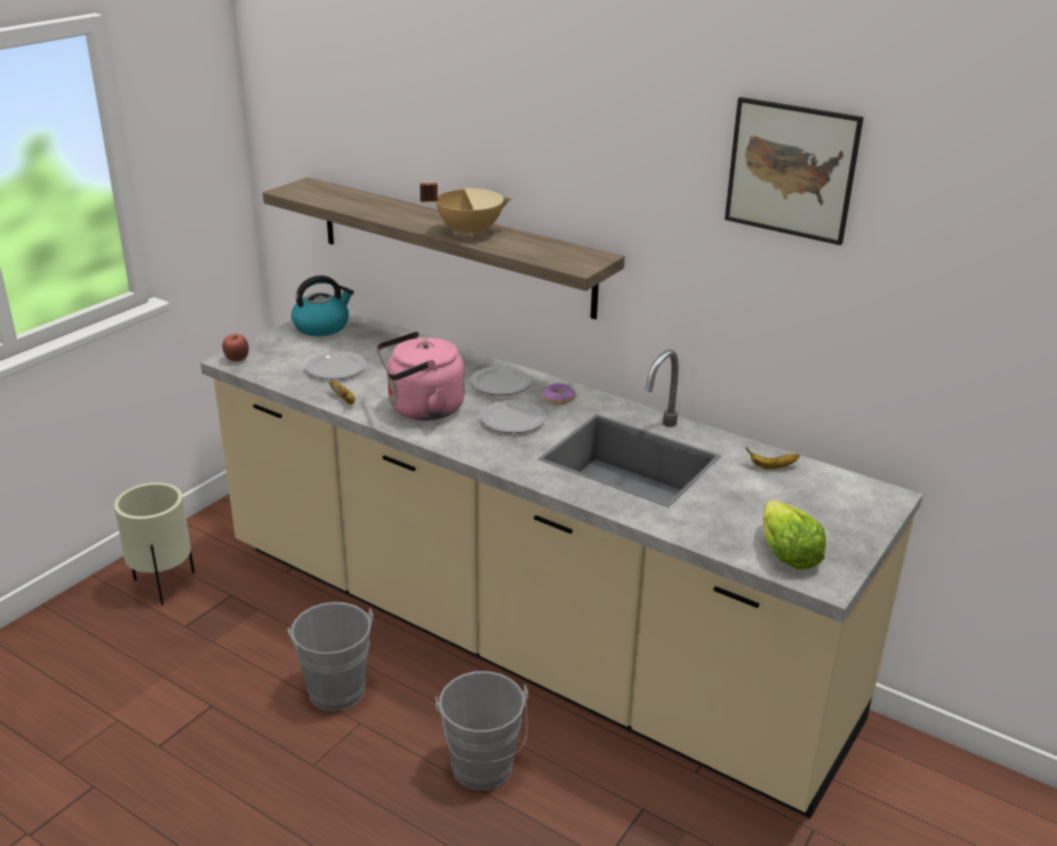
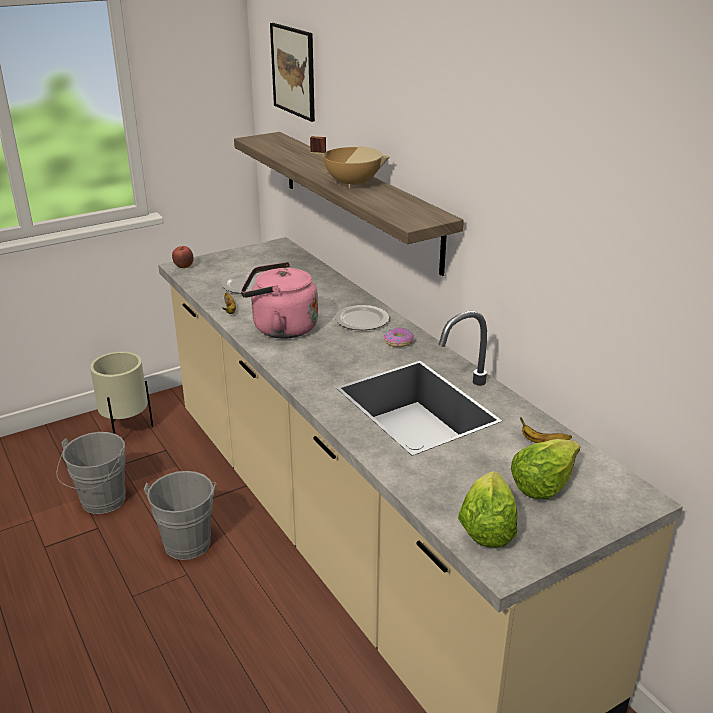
camera: 25 degrees right, 0 degrees up
(322, 326) = (266, 253): kettle -> none
(483, 772) = (250, 646): grey bucket -> grey bucket (101, 503)
(513, 420) = (345, 351): plate -> none
(791, 170) = (589, 145): picture -> picture (293, 71)
(801, 503) = (542, 483): none -> lettuce

